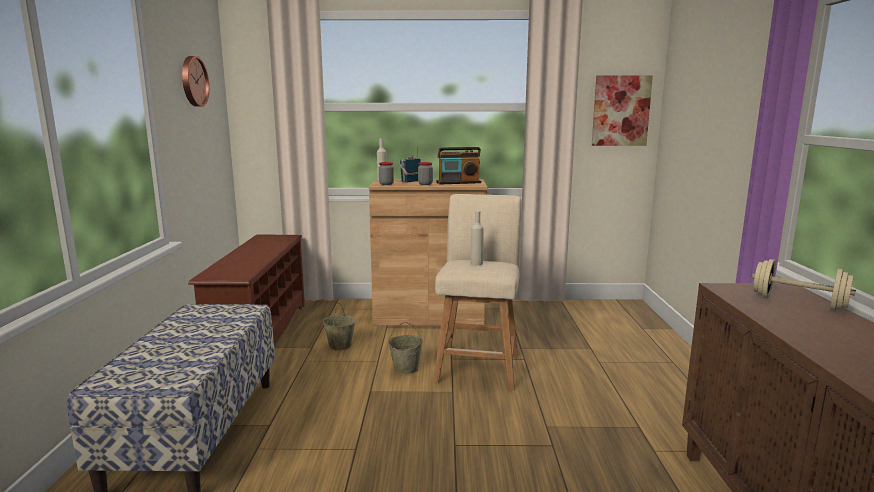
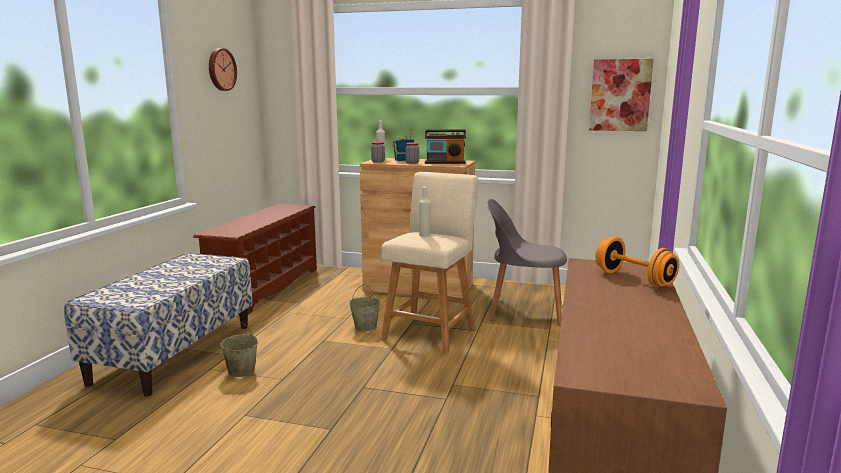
camera: 15 degrees right, 0 degrees up
(339, 345) = (323, 303): beige bucket -> beige bucket (241, 371)
(552, 332) = (523, 311): none -> grey chair
(798, 303) = (634, 279): beige dumbbell -> orange dumbbell

